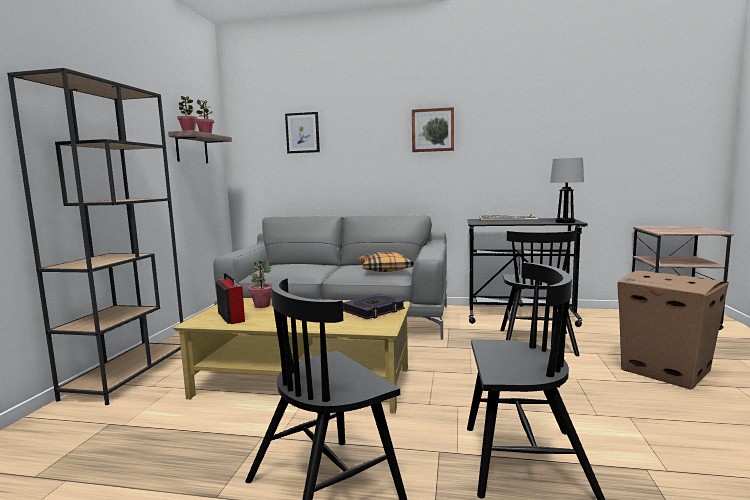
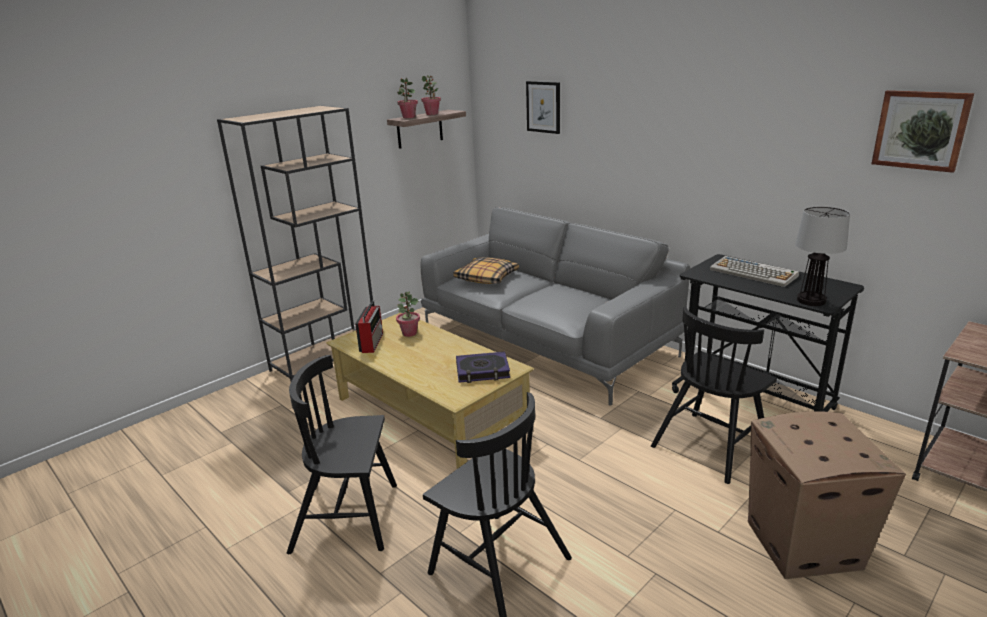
camera: 35 degrees right, 15 degrees up
(385, 269) = (574, 307): pillow -> pillow (486, 278)
(433, 130) = (689, 123): picture -> picture (920, 130)

